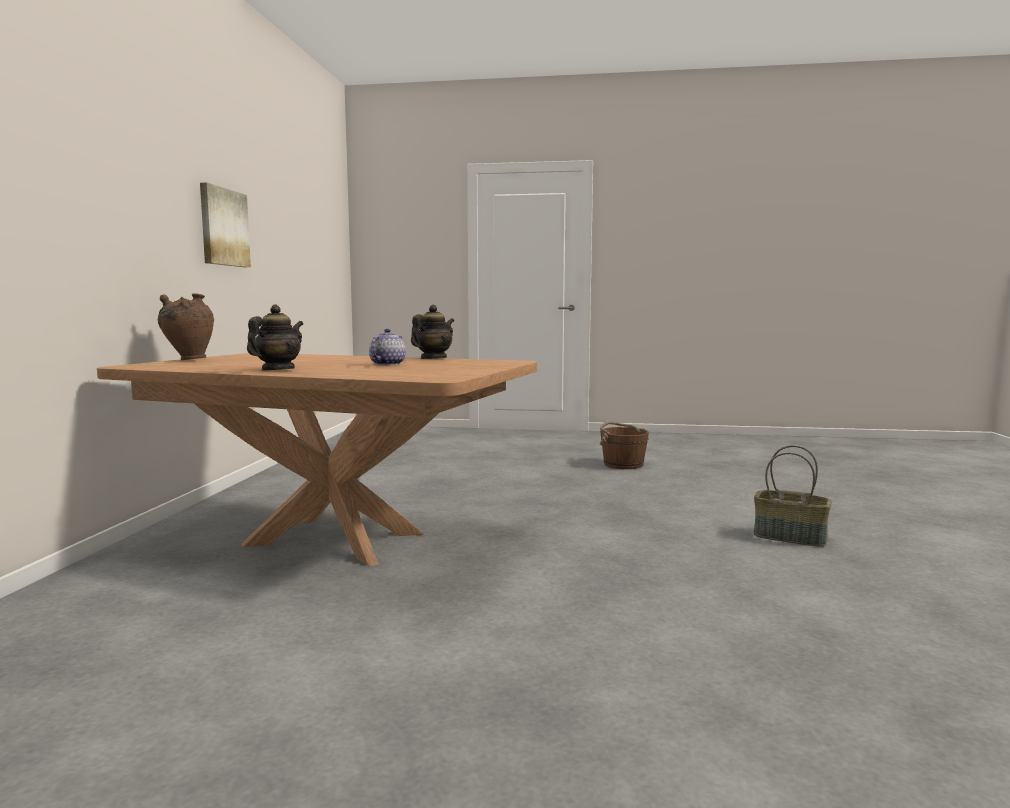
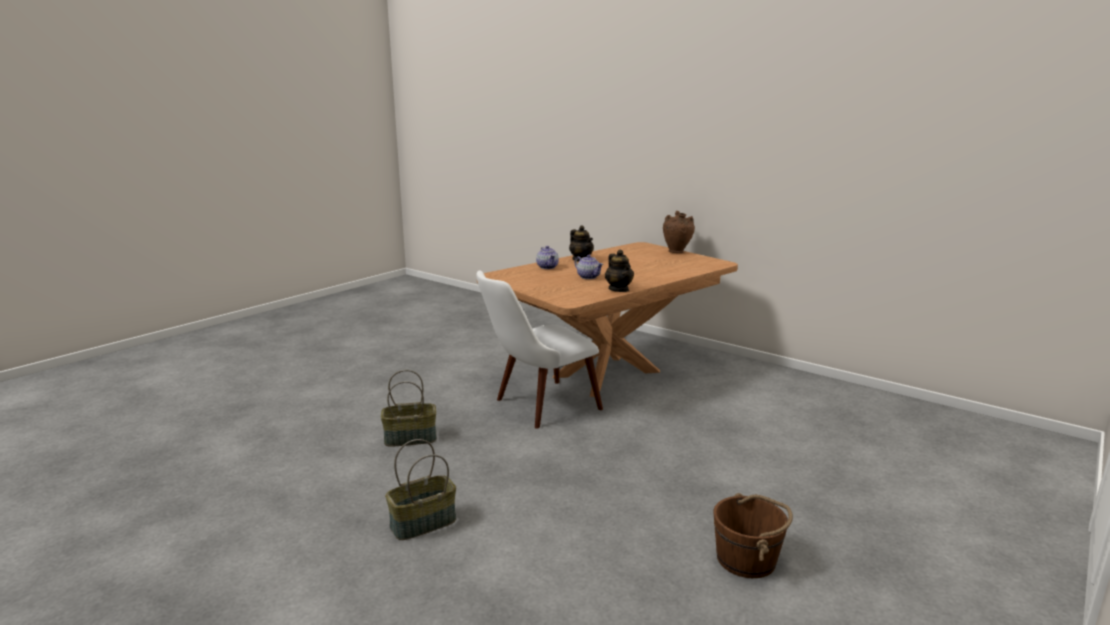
camera: 120 degrees right, 10 degrees up
(223, 227) = (791, 164): picture -> none
(347, 372) = (547, 267): none -> teapot
(492, 551) = (537, 407): none -> white chair
(690, 594) = (411, 438): none -> basket

